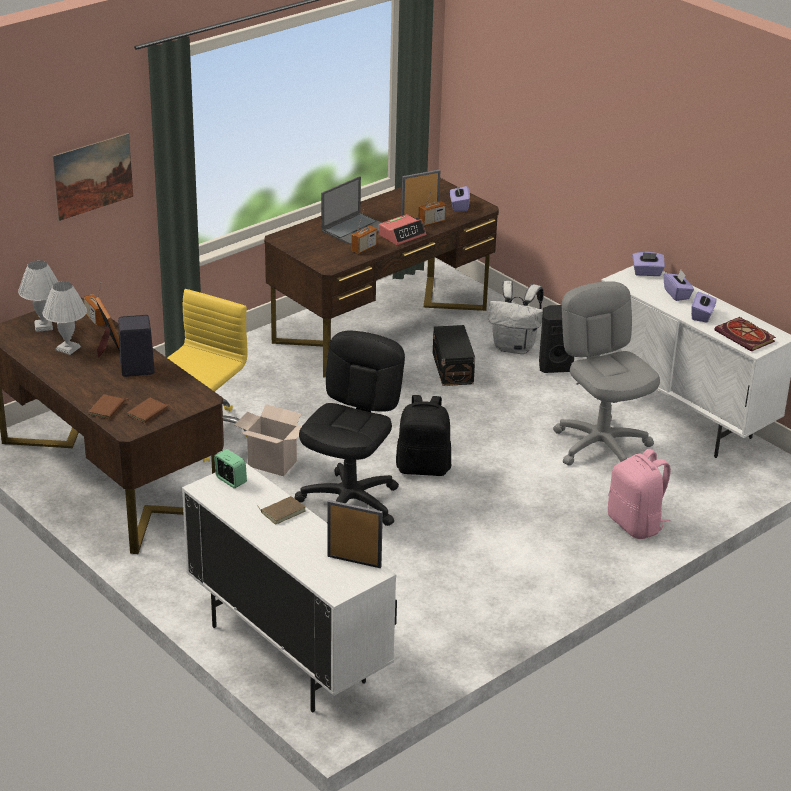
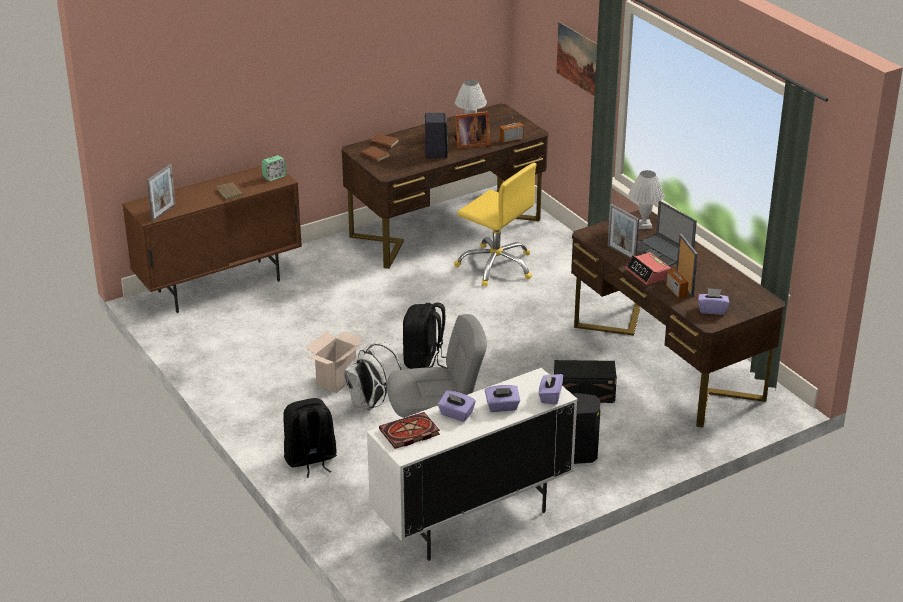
camera: 100 degrees right, 0 degrees up
(44, 326) = (504, 122): white table lamp -> white table lamp (644, 225)
(270, 464) = (446, 292): cardboard box -> cardboard box (336, 380)
(287, 654) = (220, 286): white cabinet -> brown cabinet
(350, 503) = (384, 323): black office chair -> none
(364, 248) = (621, 253): radio -> picture frame
(515, 347) = (620, 435): white backpack -> white backpack (370, 403)
(636, 524) = (310, 460): pink backpack -> black backpack

